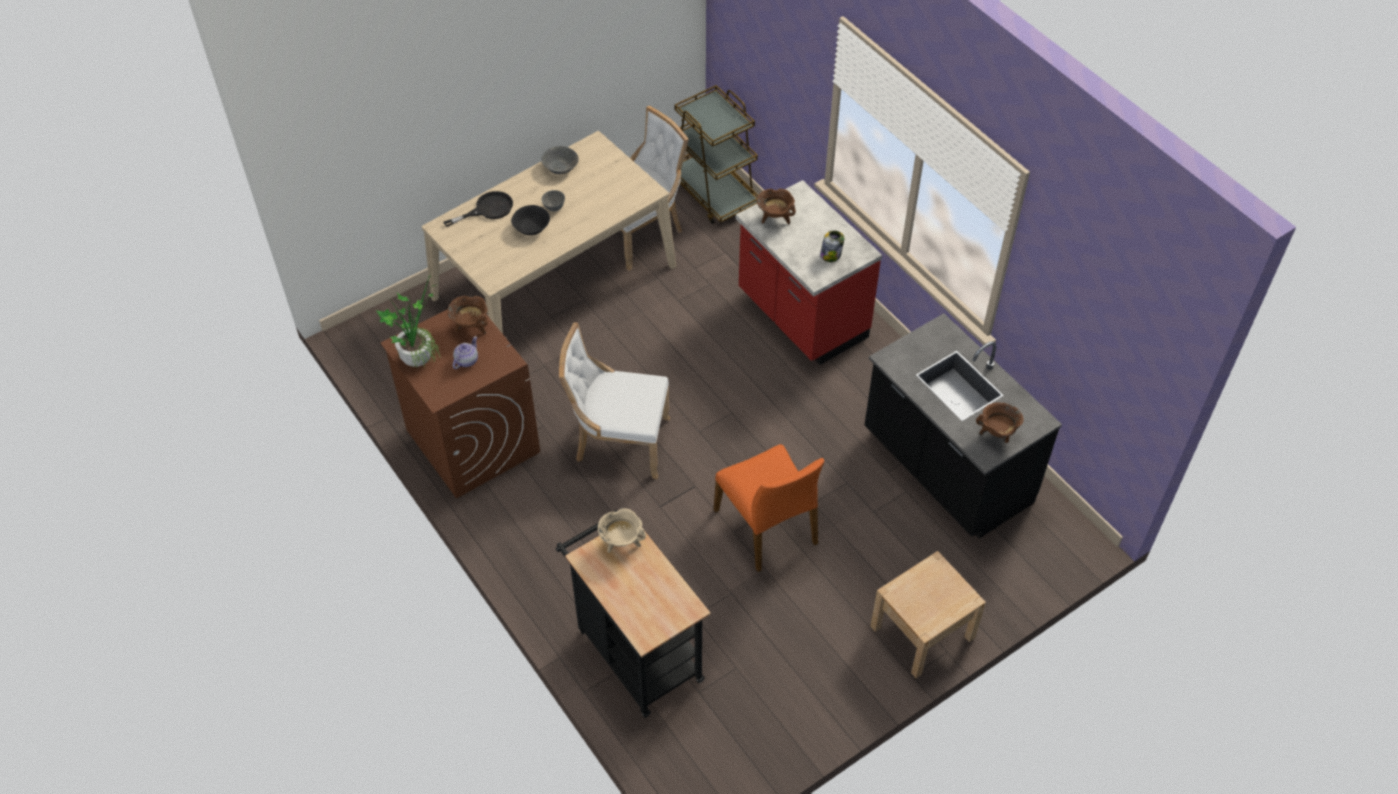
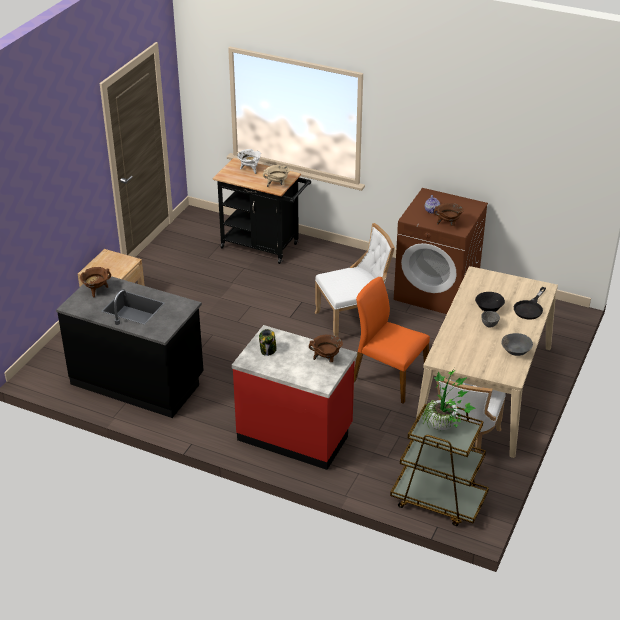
camera: 150 degrees right, 15 degrees down
(418, 354) = (461, 205): potted plant -> potted plant (444, 429)
(637, 605) = (250, 169): none -> white cooking pot
(767, 527) = (232, 314): orange chair -> orange chair (388, 377)

